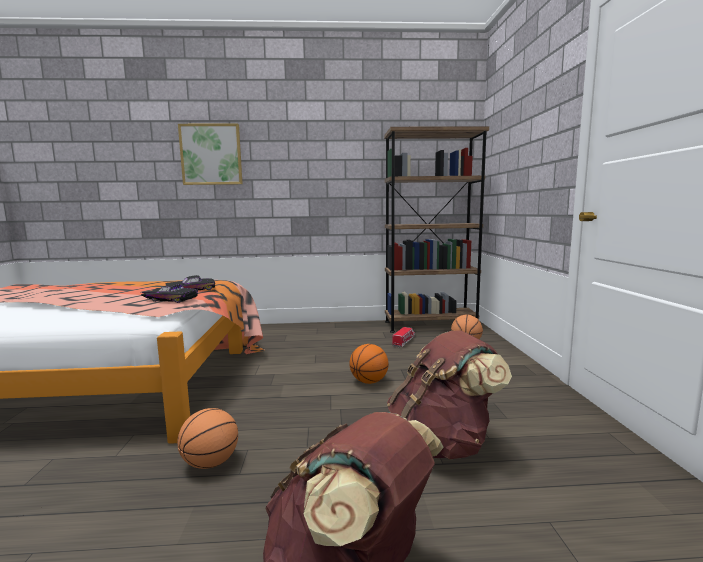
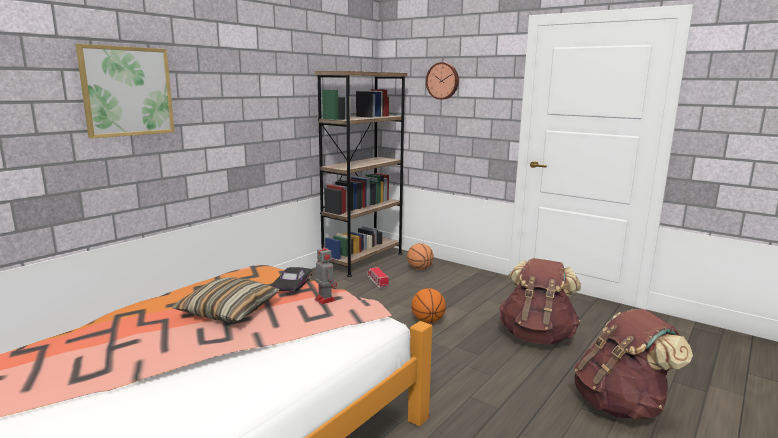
camera: 50 degrees left, 5 degrees up
(127, 291) = (229, 310): none -> pillow
(171, 299) = (324, 299): black toy car -> toy robot
(210, 463) = (472, 415): basketball -> none
(519, 126) = (443, 81): none -> wall clock

